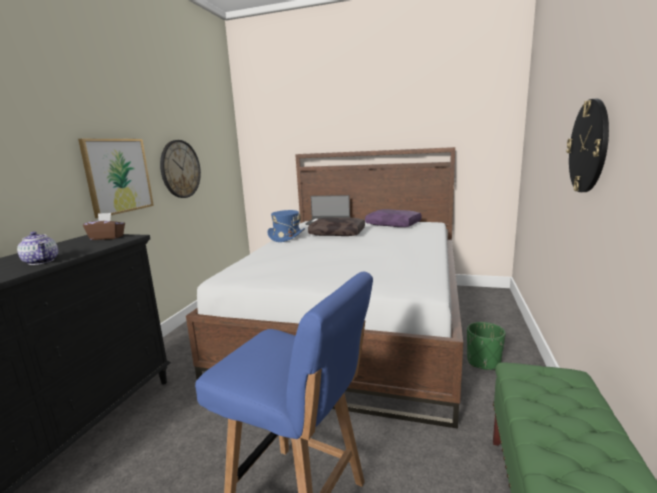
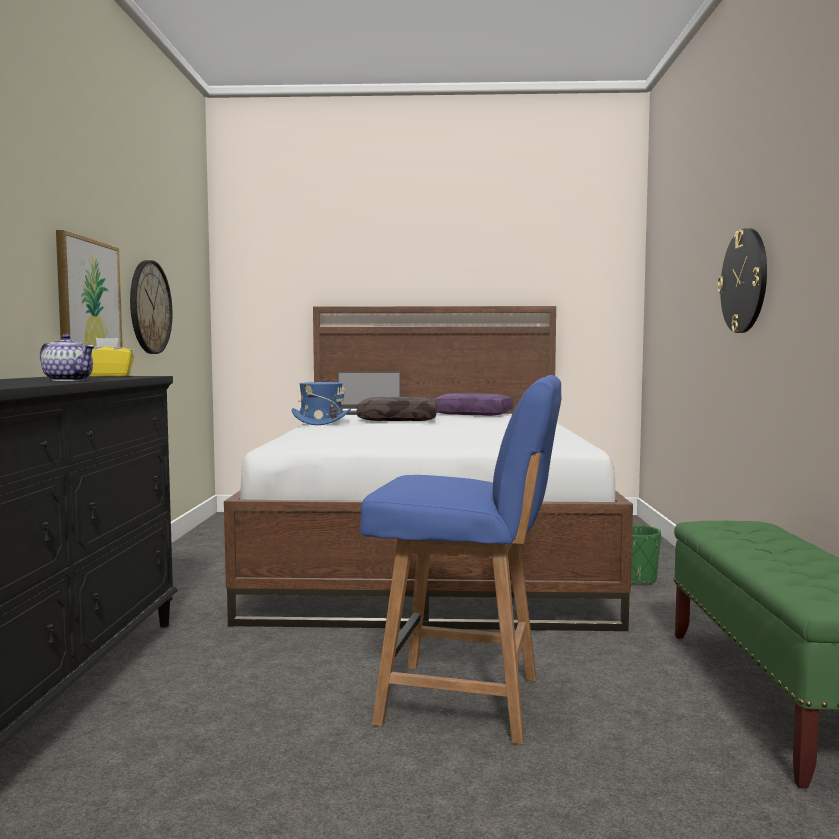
camera: 15 degrees left, 10 degrees down
(107, 237) = (107, 376): brown tissue box -> yellow tissue box

